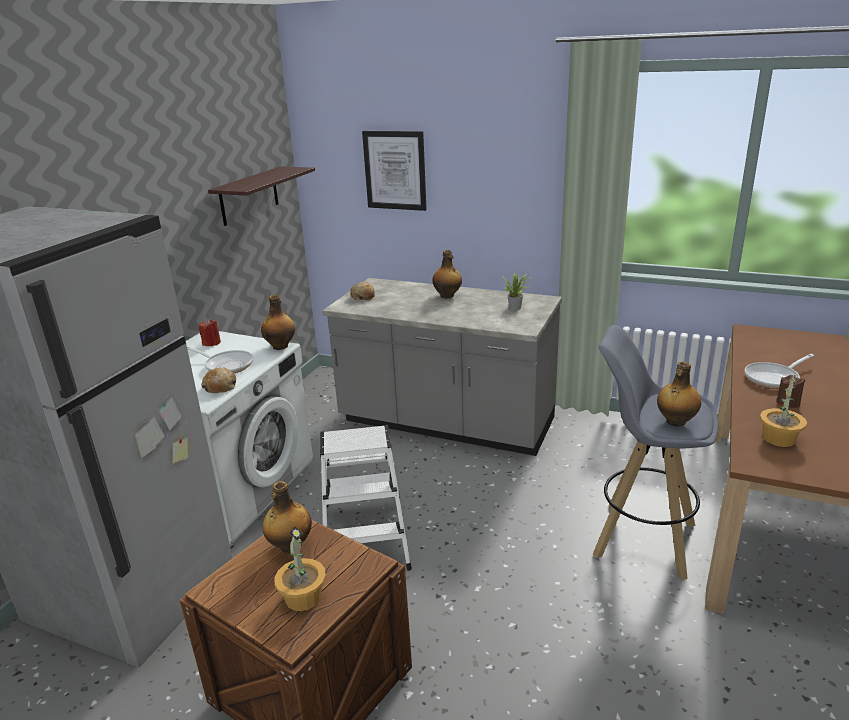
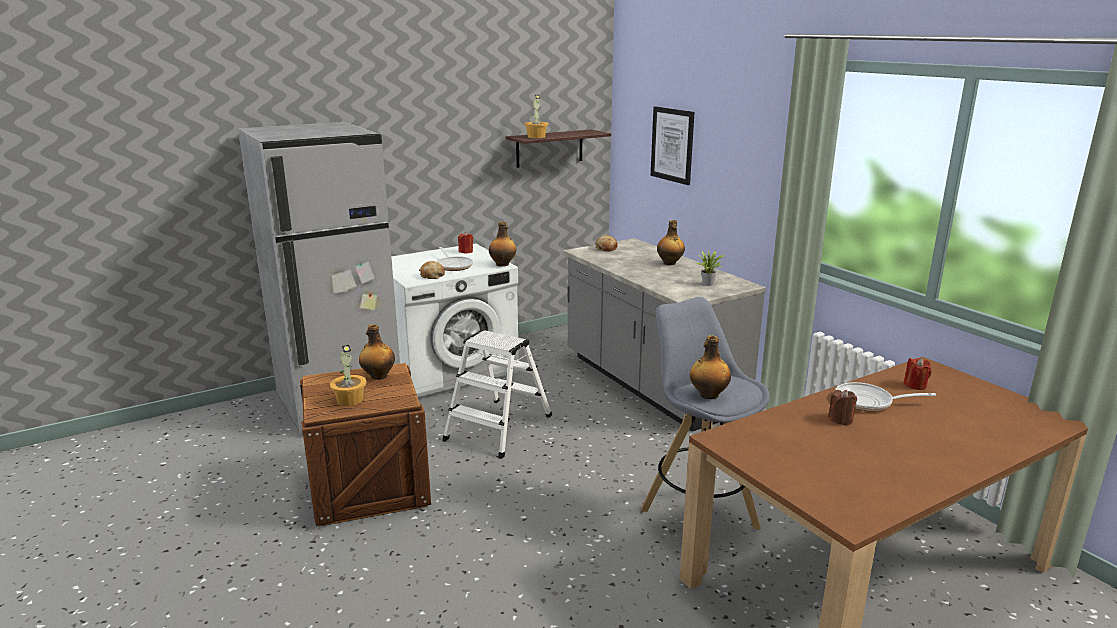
camera: 35 degrees right, 5 degrees down
(772, 351) = (915, 385): none -> red candle
(778, 438) = (776, 434): potted plant -> potted plant (536, 137)

